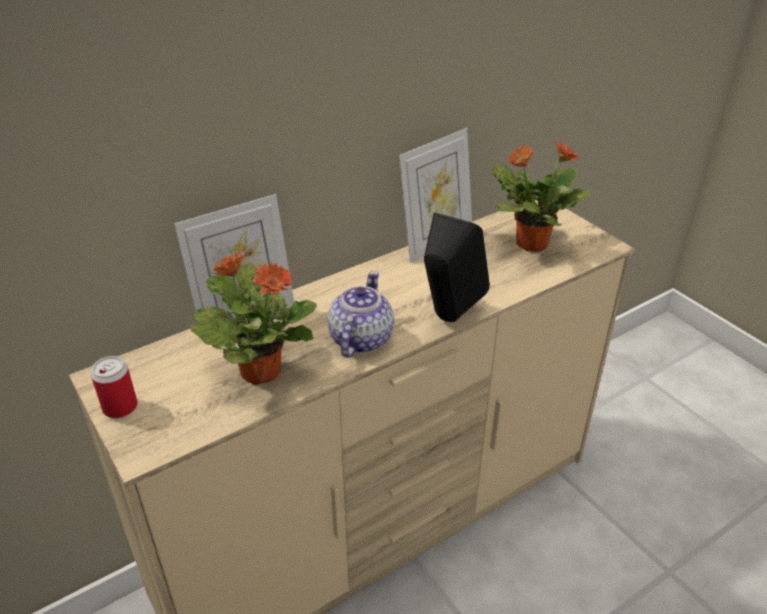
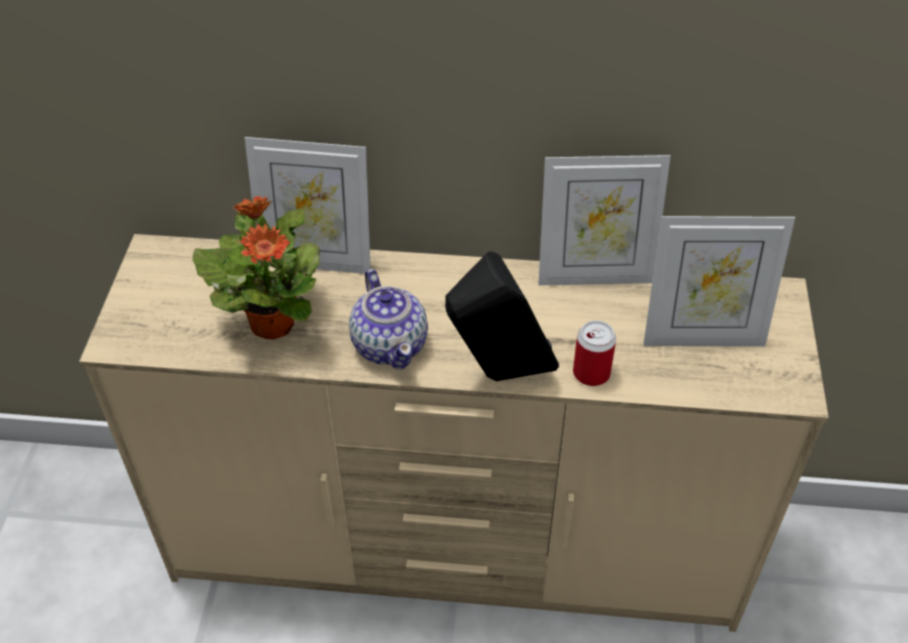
camera: 40 degrees right, 10 degrees up
(120, 407) = (139, 290): can -> can (591, 373)
(360, 339) = (390, 344): teapot -> teapot turned 105 degrees clockwise
(530, 243) = (702, 336): potted plant -> picture frame

